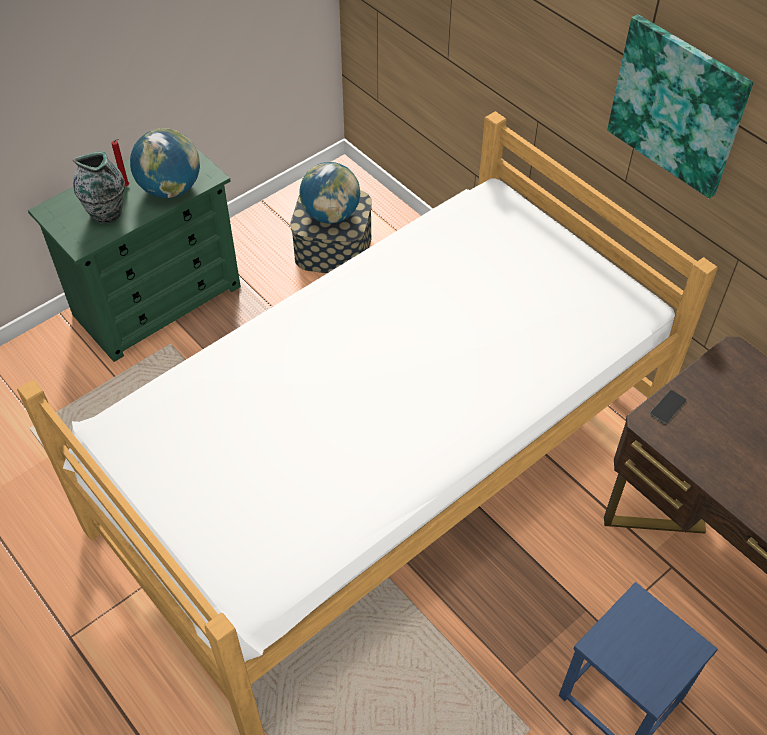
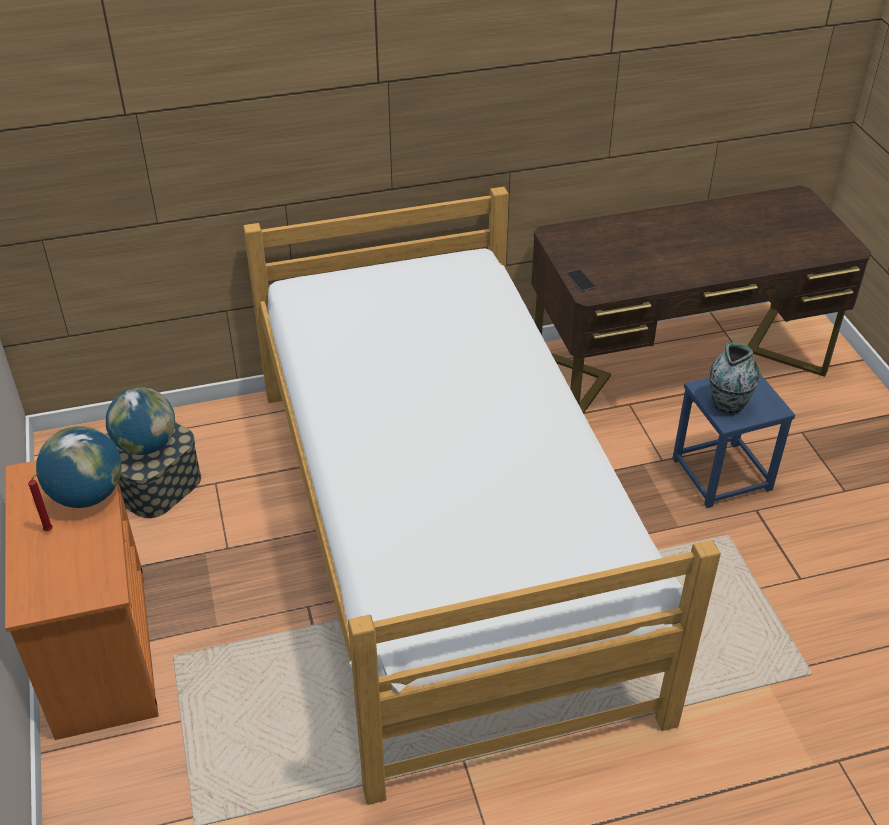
camera: 65 degrees left, 10 degrees down
(107, 213) = (78, 556): vase -> vase (728, 404)
(158, 300) = (102, 649): green dresser -> orange dresser
(678, 105) = (423, 90): picture -> none

